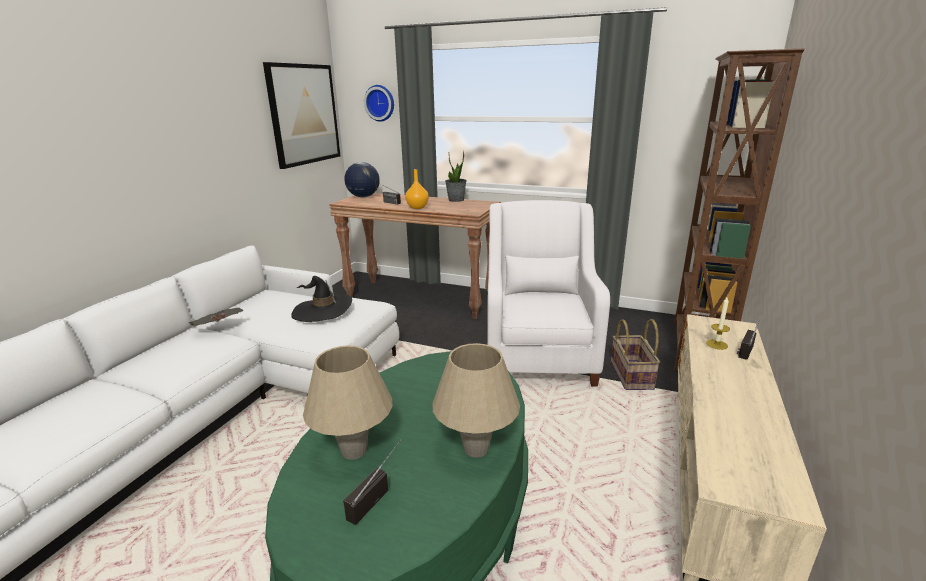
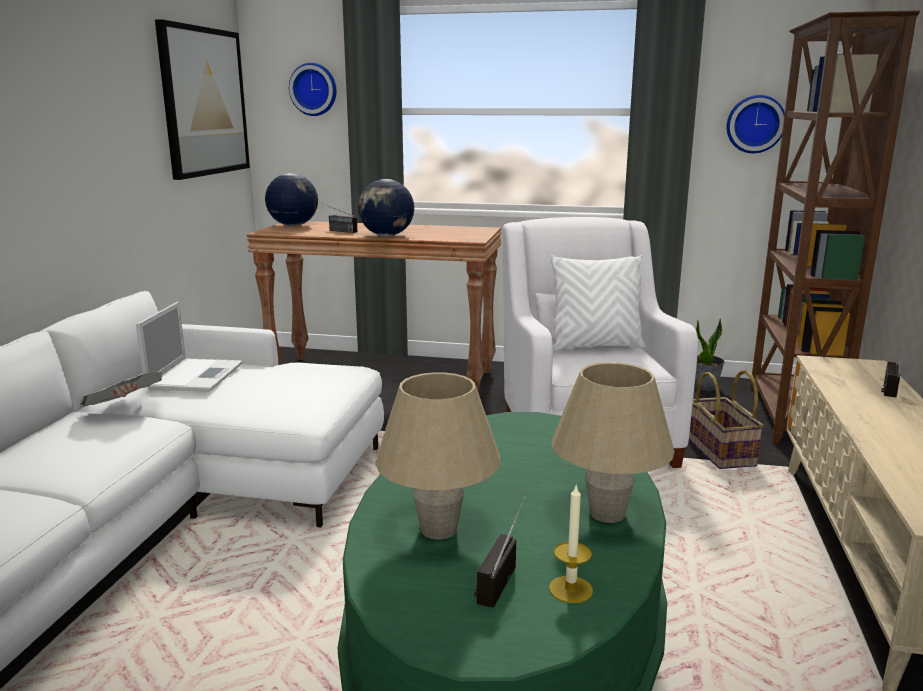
camera: 10 degrees left, 5 degrees down
(273, 304) = (196, 375): none -> laptop
(322, 311) = (279, 379): black hat -> none
(417, 207) = (387, 235): orange vase -> globe
(456, 200) = (436, 227): potted plant -> potted plant (705, 387)
(544, 296) = (595, 346): none -> white pillow
(688, 129) = (755, 124): none -> wall clock
(717, 344) = (851, 384): candle -> candle (570, 589)

